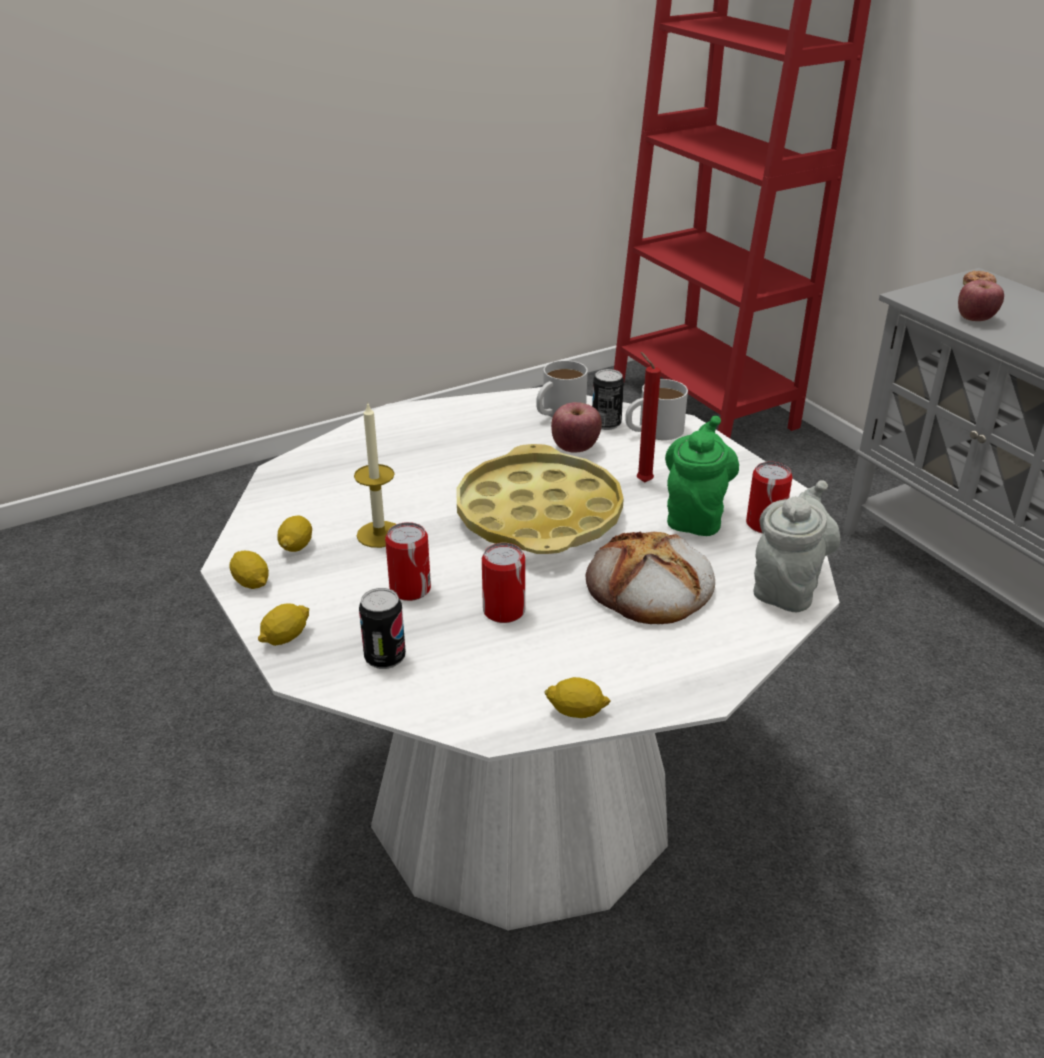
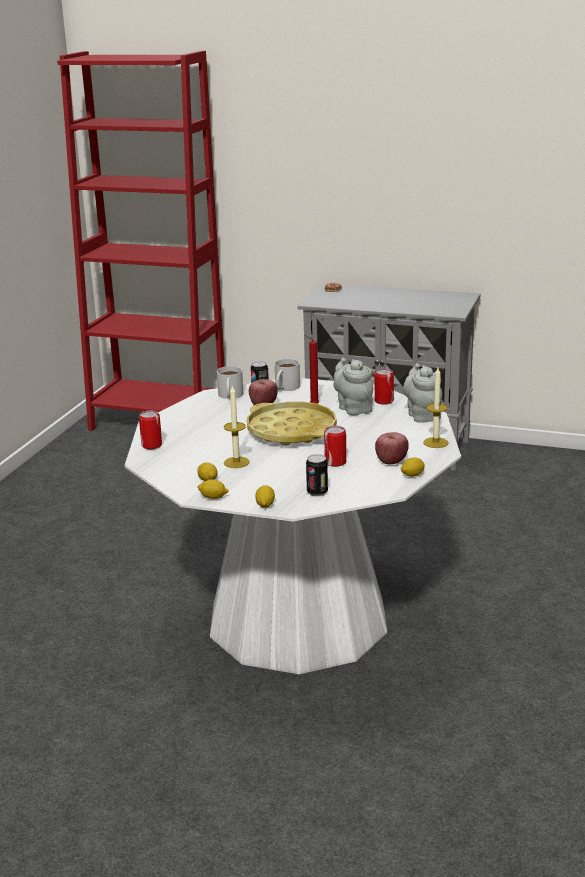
camera: 40 degrees left, 10 degrees down
(410, 589) = (285, 471): can -> can (151, 445)
(650, 588) = (376, 434): bread -> none
(695, 515) = (353, 408): green teapot -> grey teapot
(722, 660) = (435, 442): none -> candle
(975, 319) = (353, 303): apple -> apple (391, 461)

